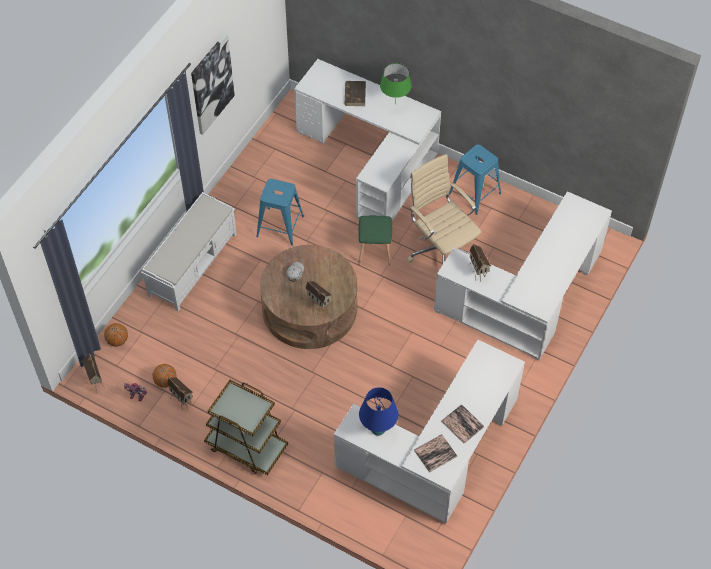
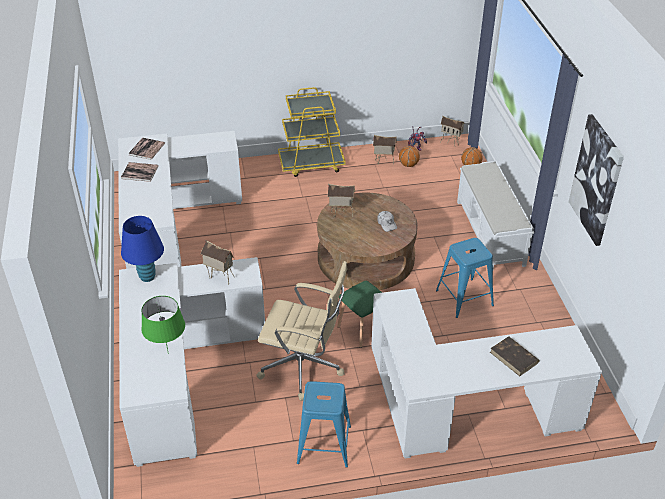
camera: 140 degrees right, 15 degrees down
(246, 446) = (312, 164): brown cart -> yellow cart
(378, 429) = (204, 146): blue table lamp -> blue table lamp (147, 277)
(395, 104) = (463, 374): green table lamp -> green table lamp (168, 353)

